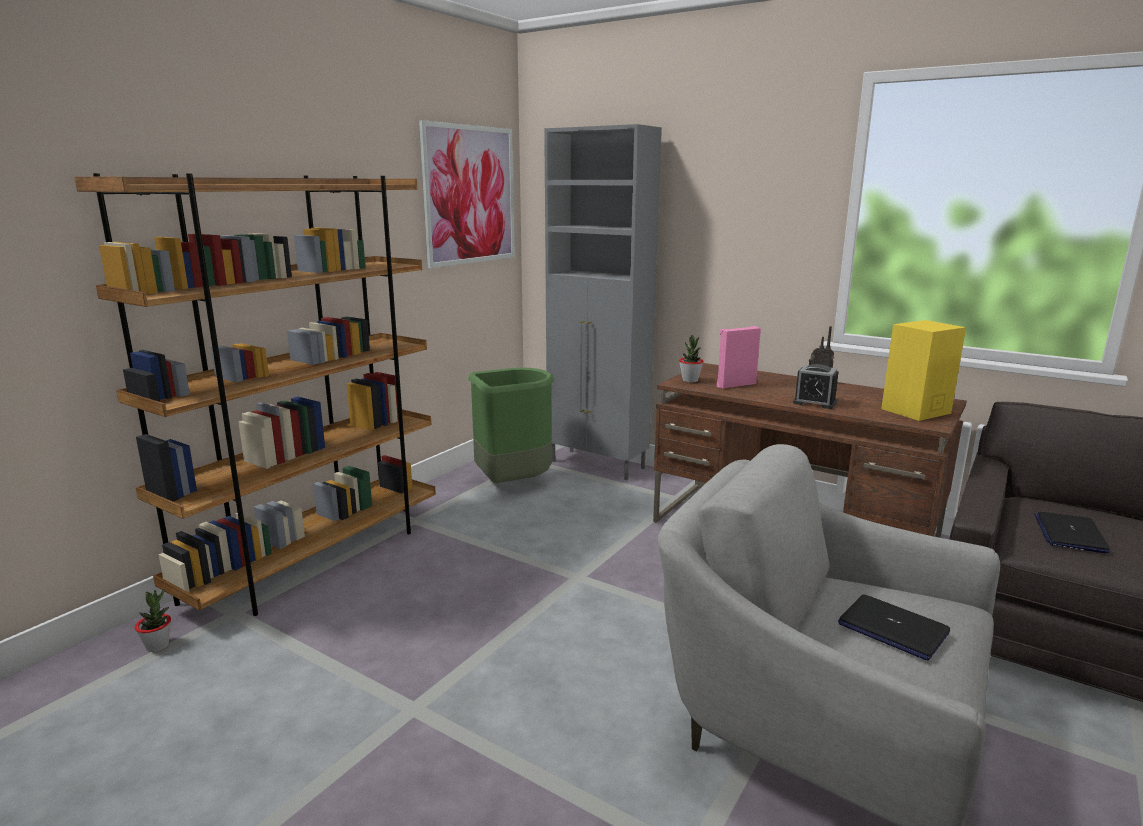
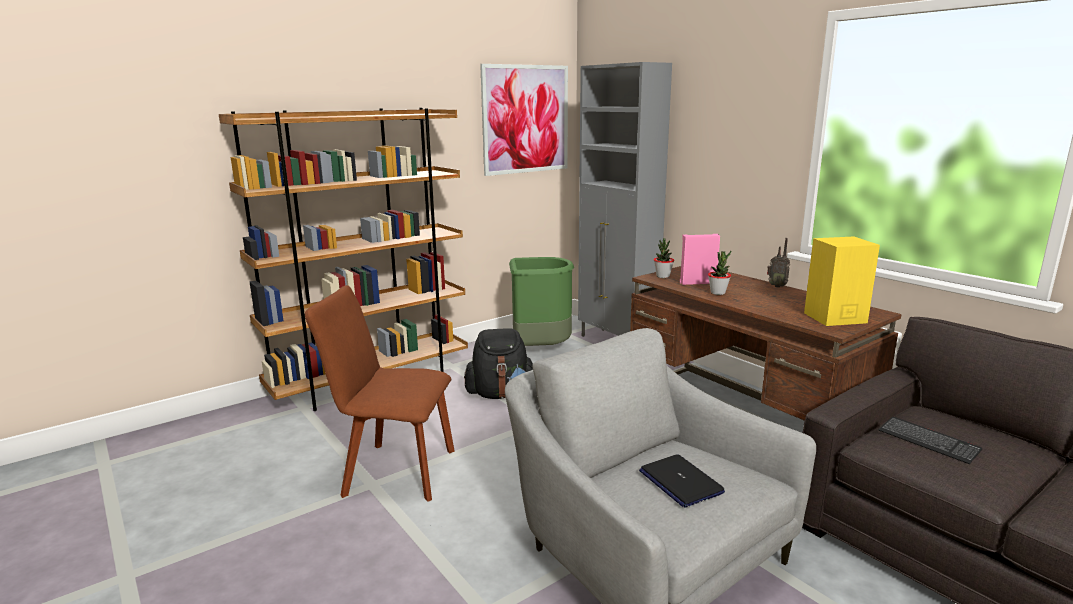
camera: 20 degrees right, 0 degrees up
(157, 646) = (251, 419): potted plant -> potted plant (718, 293)
(433, 682) = (394, 471): none -> brown chair
(504, 549) = (501, 394): none -> black backpack
(814, 402) = (748, 302): alarm clock -> none
(1069, 533) = (928, 441): laptop -> keyboard

